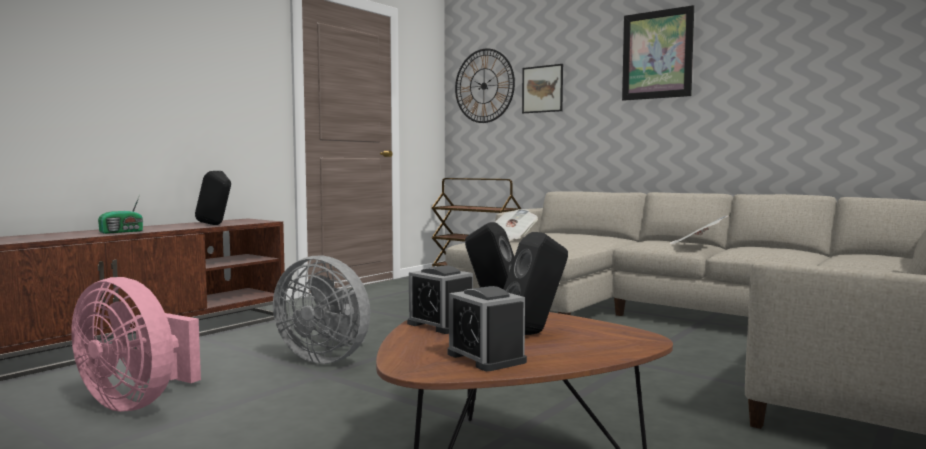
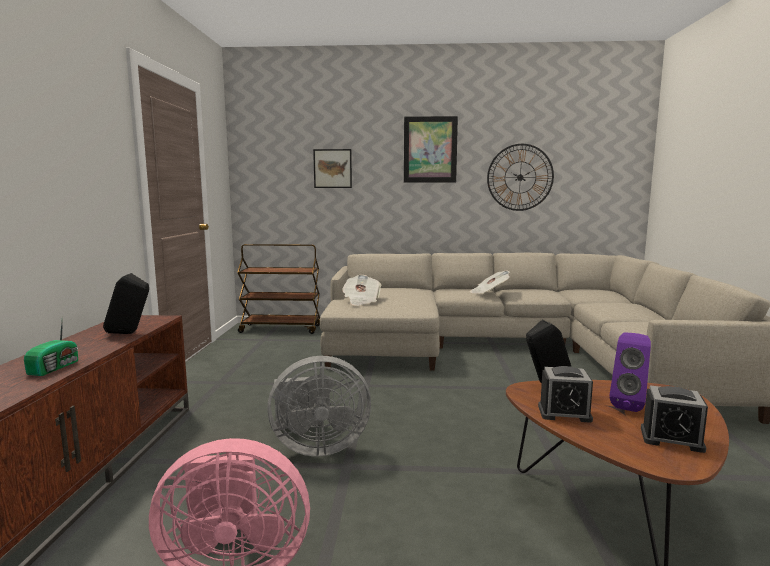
camera: 35 degrees left, 5 degrees up
(484, 86) = (273, 161): wall clock -> wall clock (520, 177)
(533, 333) = (628, 405): black speaker -> purple speaker

